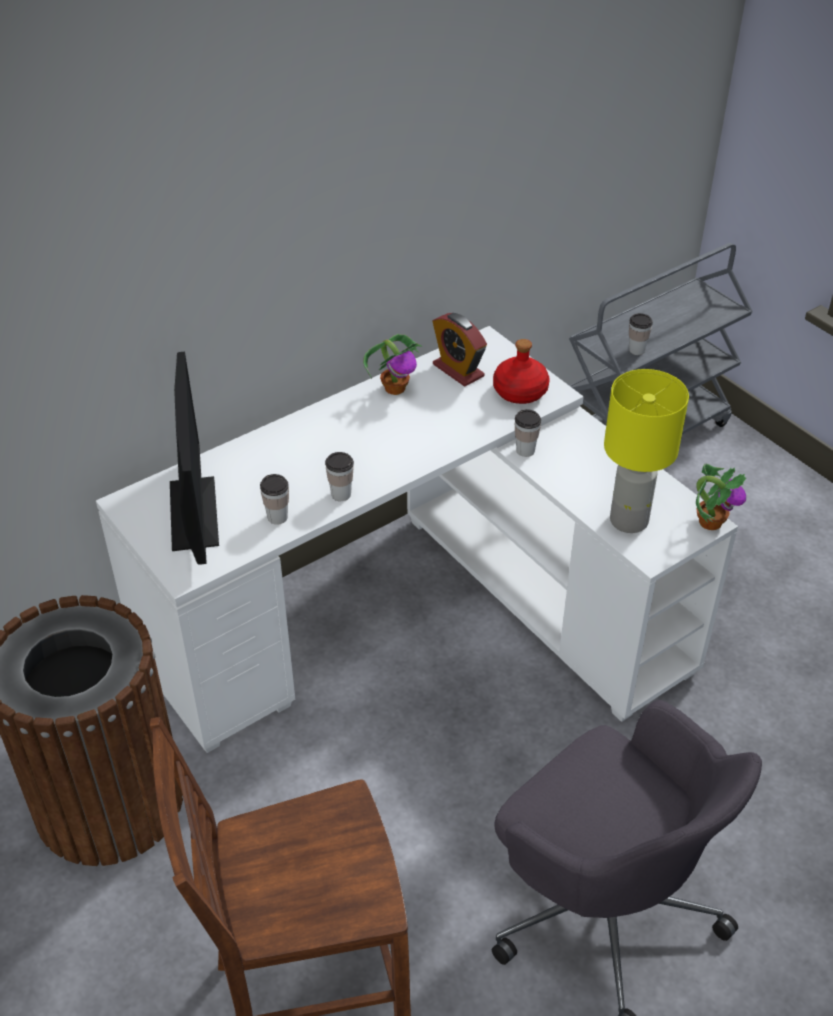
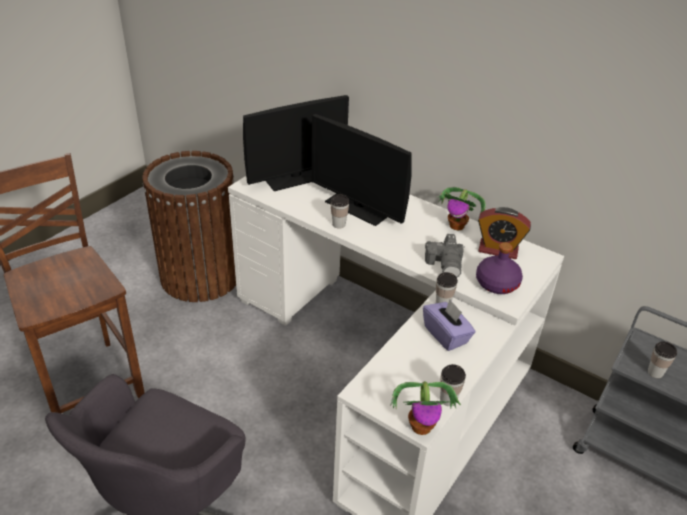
camera: 70 degrees right, 5 degrees down
(277, 517) = (306, 205): cup -> cup (448, 399)
(309, 465) = (358, 207): none -> monitor
(458, 370) = (498, 250): alarm clock -> alarm clock turned 105 degrees counterclockwise
(469, 421) = (445, 264): none -> camera
(519, 392) = (496, 283): red bottle -> purple bottle
(579, 463) = (446, 335): none -> purple tissue box
(630, 520) = (396, 374): yellow table lamp -> none

